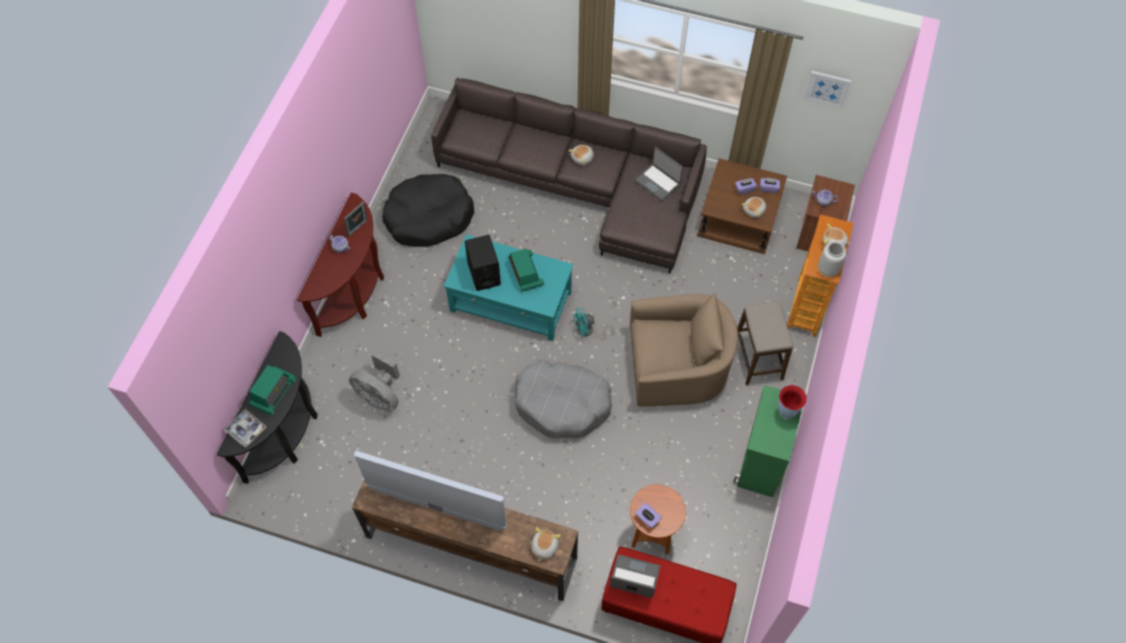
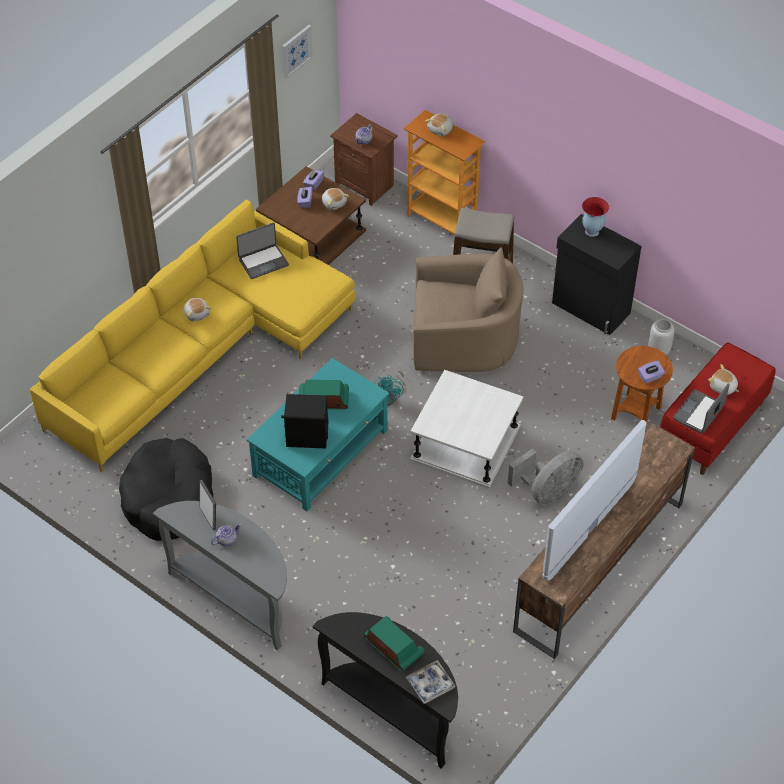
camera: 70 degrees left, 10 degrees down
(355, 292) = (236, 597): brown console table -> grey console table
(380, 396) = (386, 604): grey fan -> grey fan (547, 491)
(544, 547) = (661, 454): plush toy -> plush toy (722, 387)
(562, 404) = (465, 443): grey dog bed -> white side table
(579, 185) = (201, 351): grey sofa -> yellow sofa
(677, 367) = (463, 338): beige armchair -> beige armchair turned 75 degrees clockwise
(761, 461) = (590, 309): green cabinet -> black cabinet
(827, 270) = (467, 143): grey vase -> grey vase (659, 350)

